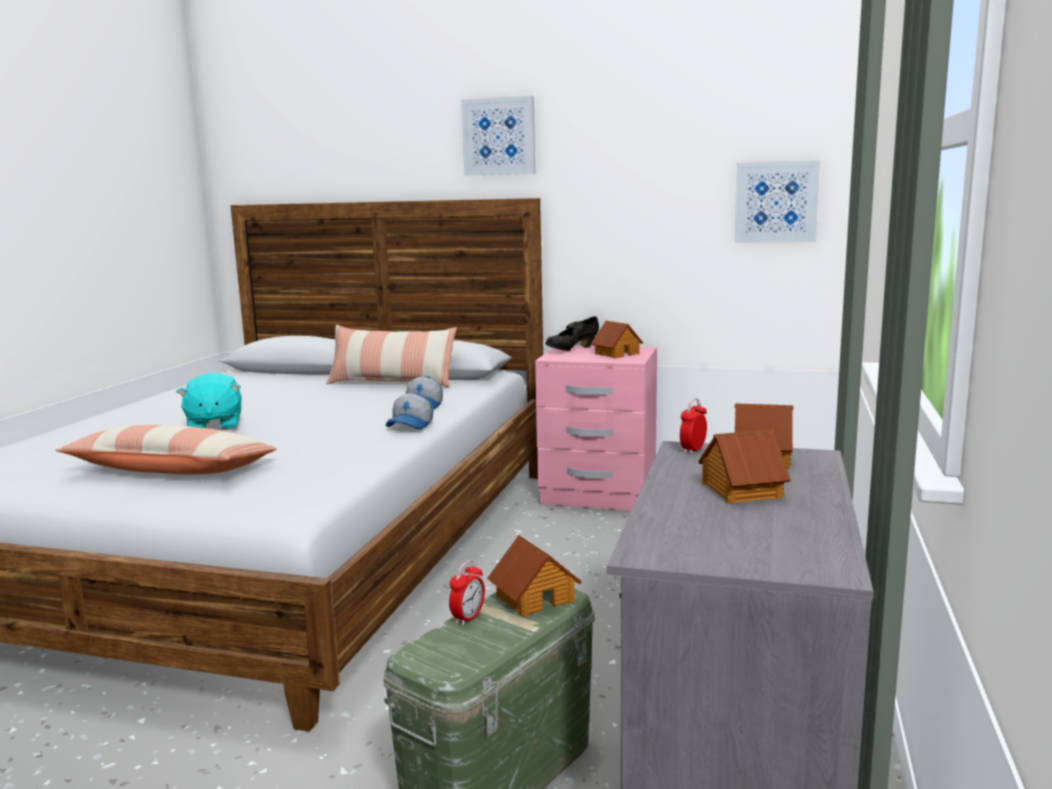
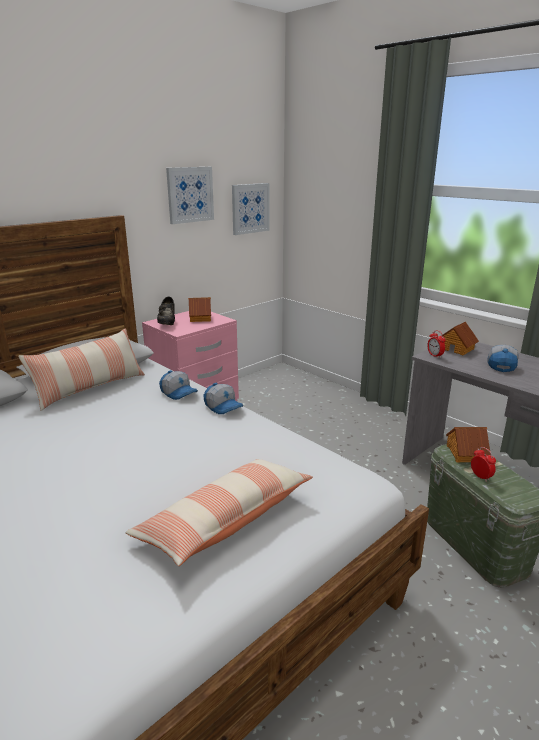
camera: 60 degrees left, 10 degrees up
(214, 425) = (104, 481): turquoise plush toy -> none
(499, 136) = (81, 165): picture -> picture (190, 194)
(740, 490) = (500, 364): toy house -> cap

